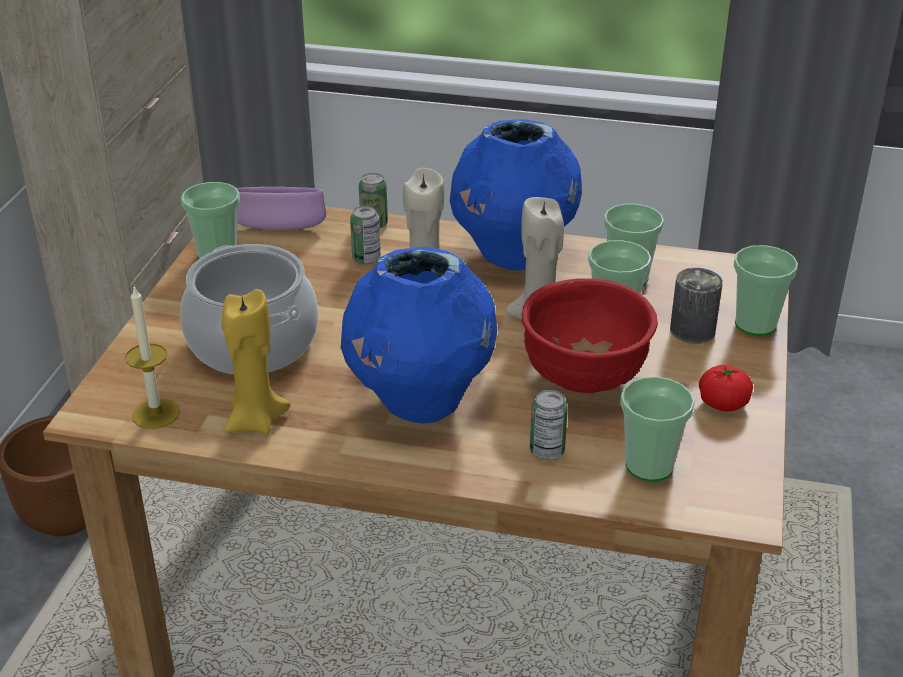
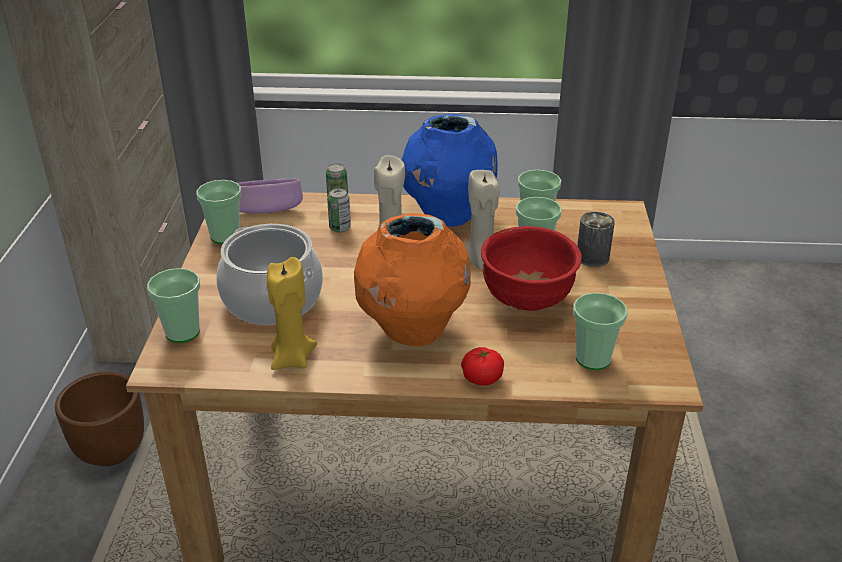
camera: 10 degrees left, 0 degrees up
(156, 414) = (212, 361): candle -> none
(419, 402) = (411, 330): blue vase -> orange vase
(547, 451) = (516, 356): can -> none
(723, 403) = (630, 307): tomato -> tomato (482, 378)
(755, 324) = (634, 248): cup -> cup (182, 332)

